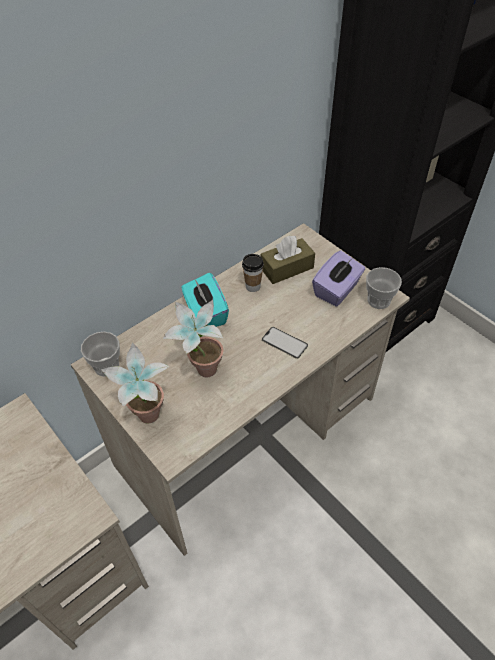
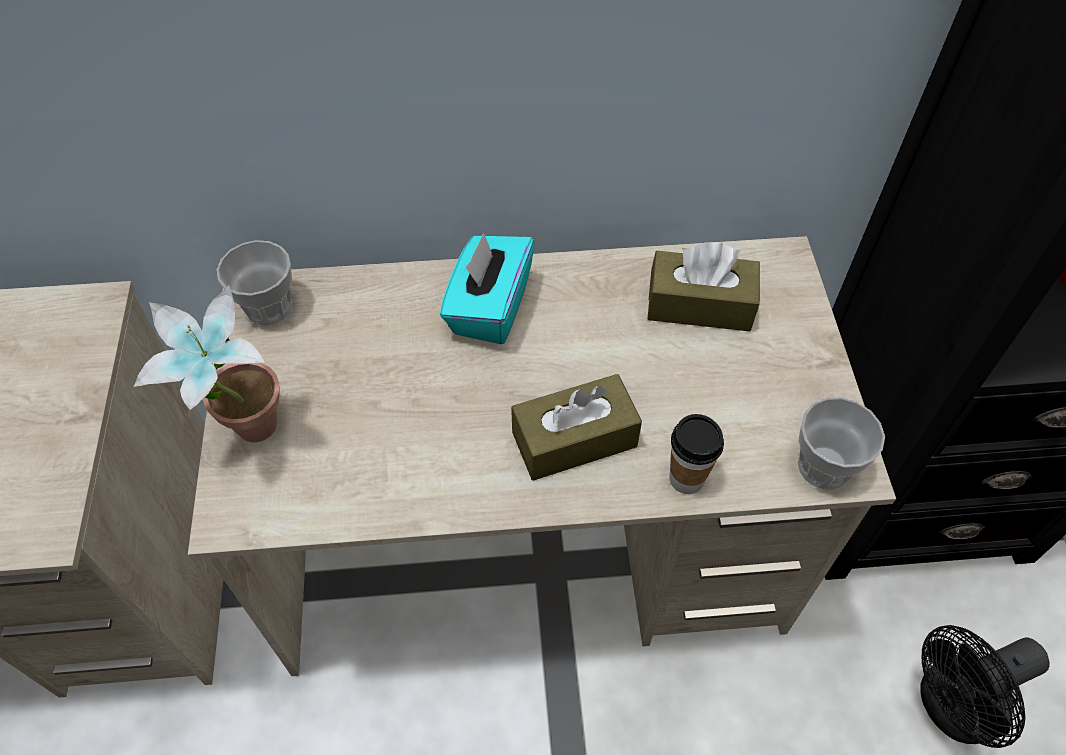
camera: 35 degrees right, 5 degrees up
(201, 374) = (391, 408): potted plant -> none
(253, 286) = (609, 305): cup -> cup (686, 478)
(284, 342) = (574, 439): phone -> brown tissue box
(337, 290) = (758, 399): purple tissue box -> none
(446, 388) = (950, 708): none -> black fan

